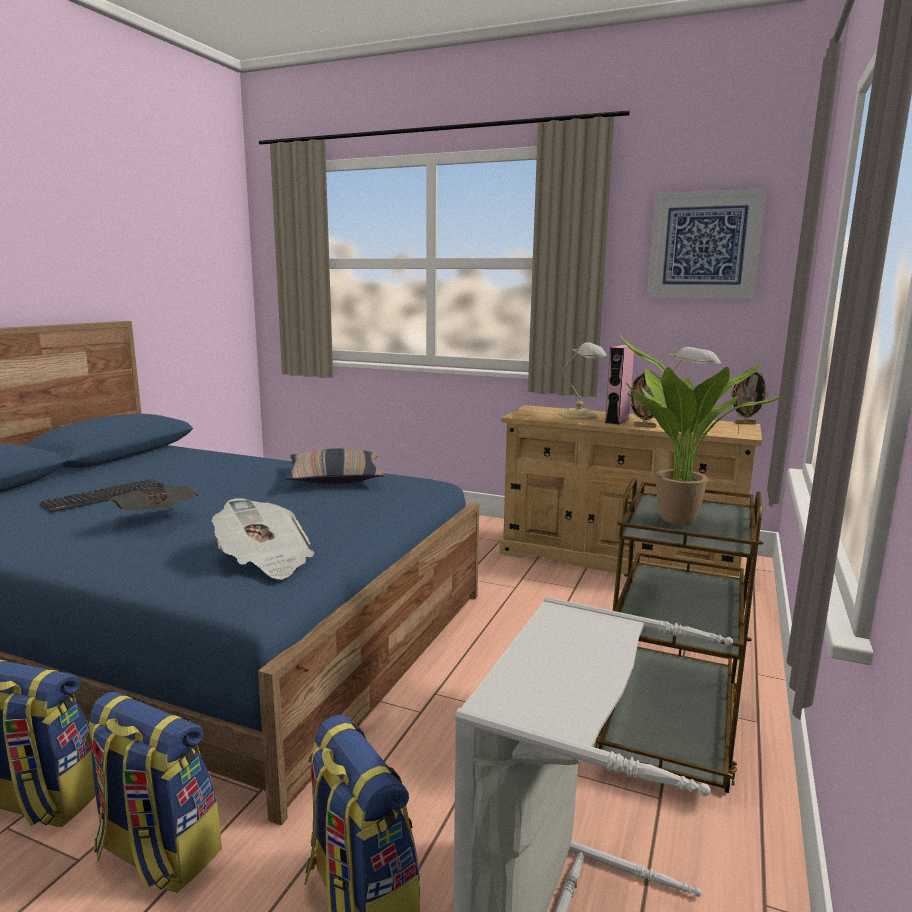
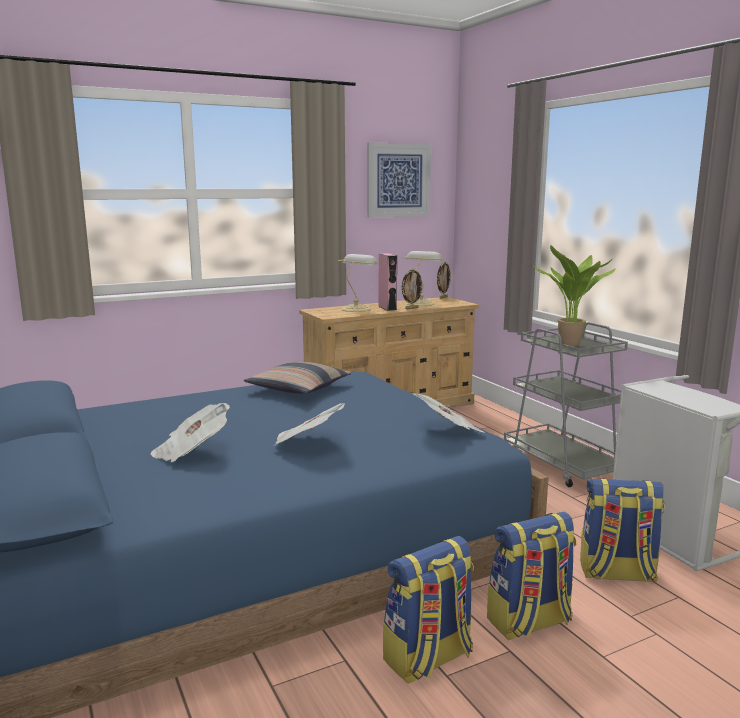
camera: 50 degrees left, 0 degrees up
(106, 496) = (191, 452): keyboard -> newspaper
(668, 727) = (563, 465): brown cart -> grey cart

